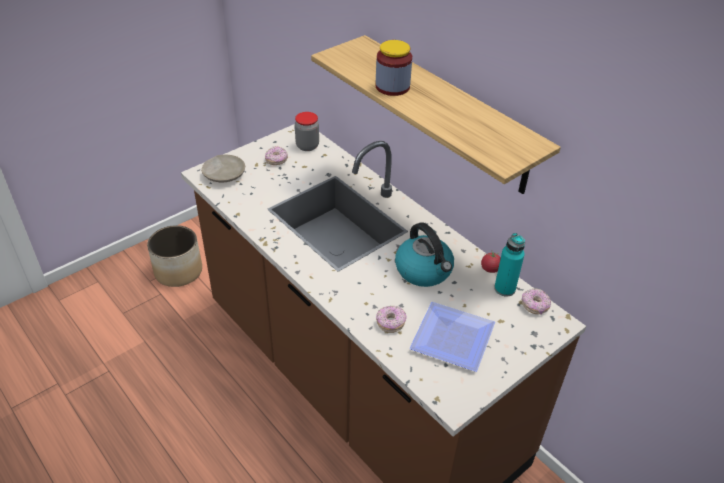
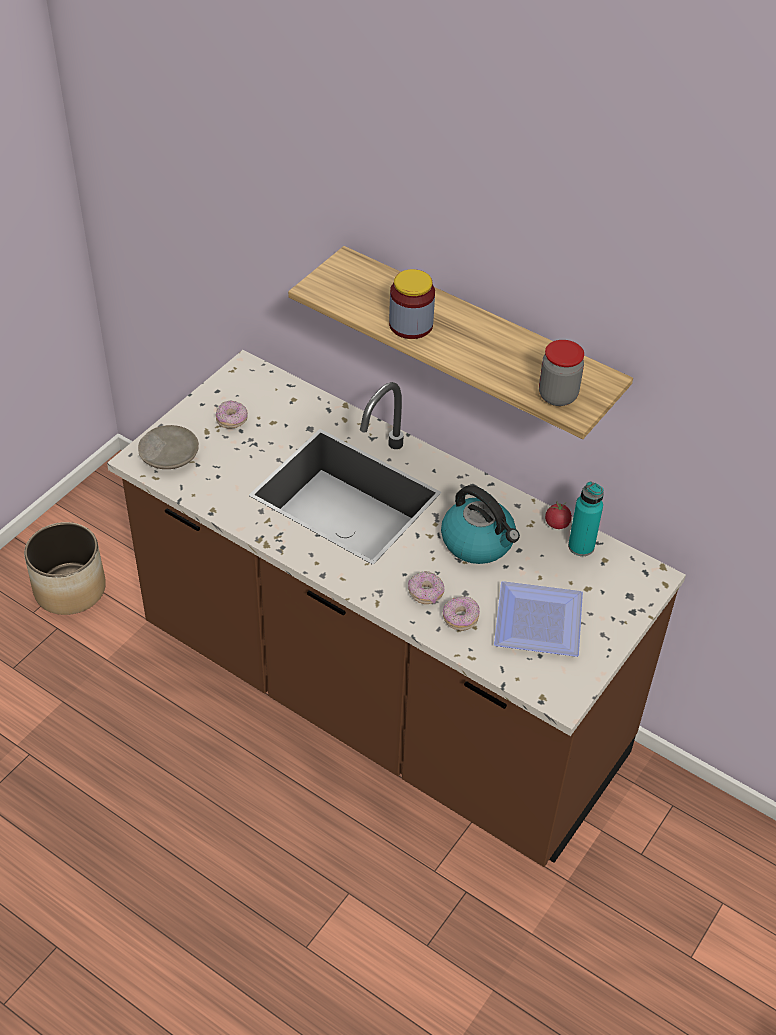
camera: 15 degrees left, 5 degrees up
(307, 146) = (265, 390): jar -> jar (557, 396)
(534, 306) = (621, 561): donut -> donut (425, 593)

